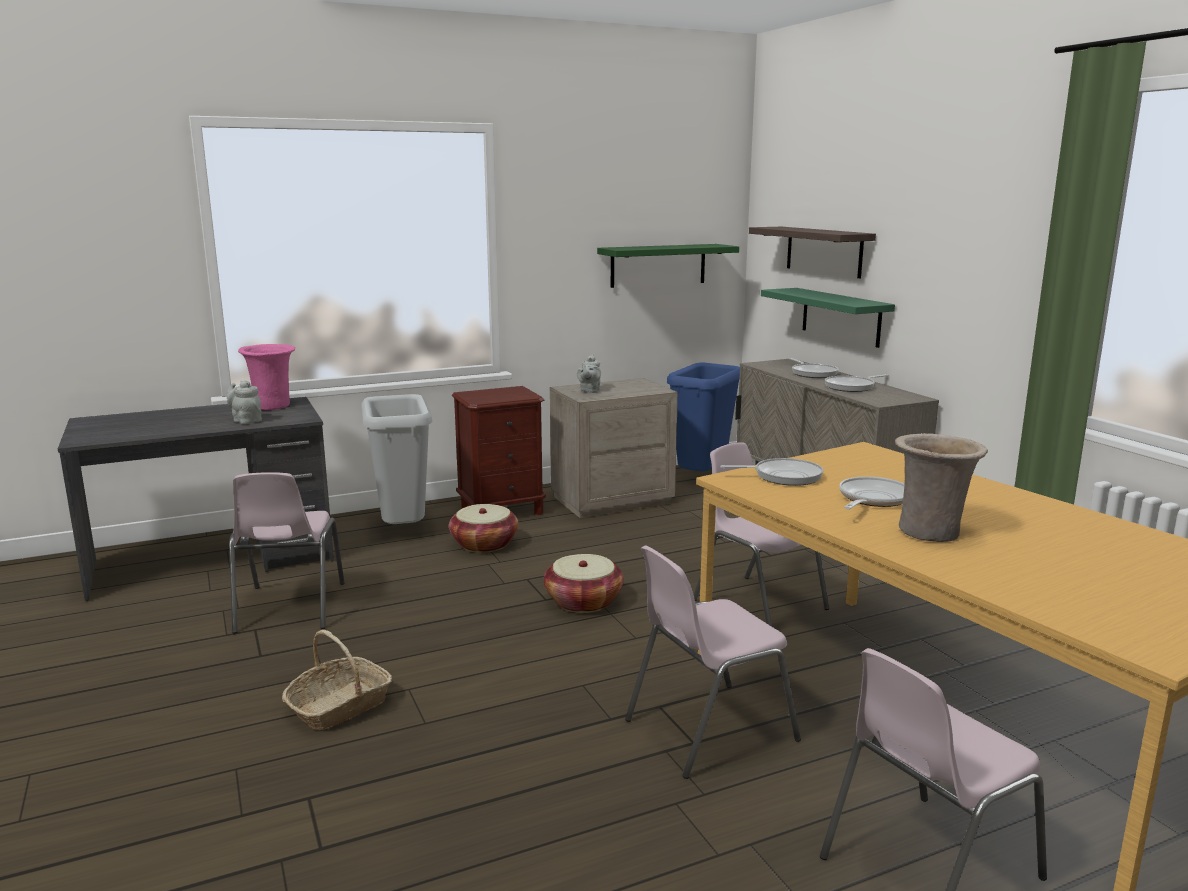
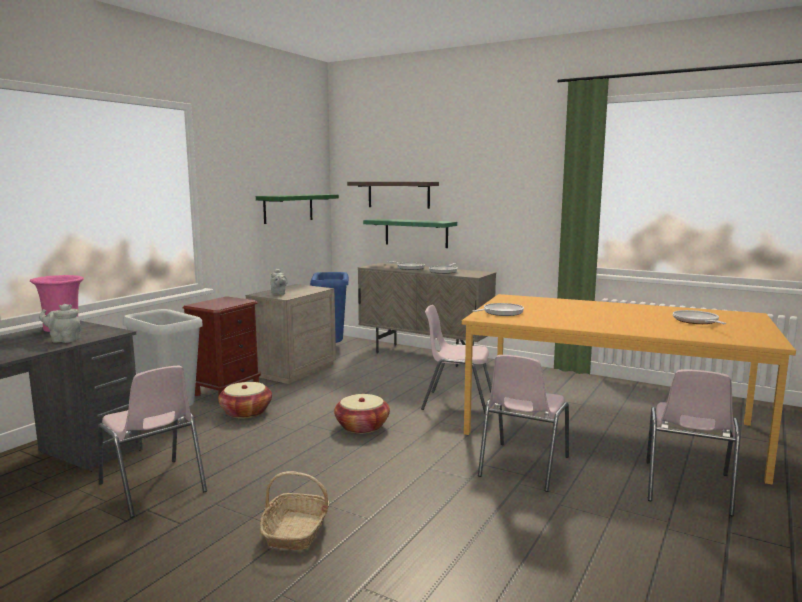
camera: 35 degrees left, 5 degrees down
(872, 500) = (561, 315): frying pan -> frying pan (696, 322)
(930, 532) = (612, 322): beige vase -> none

